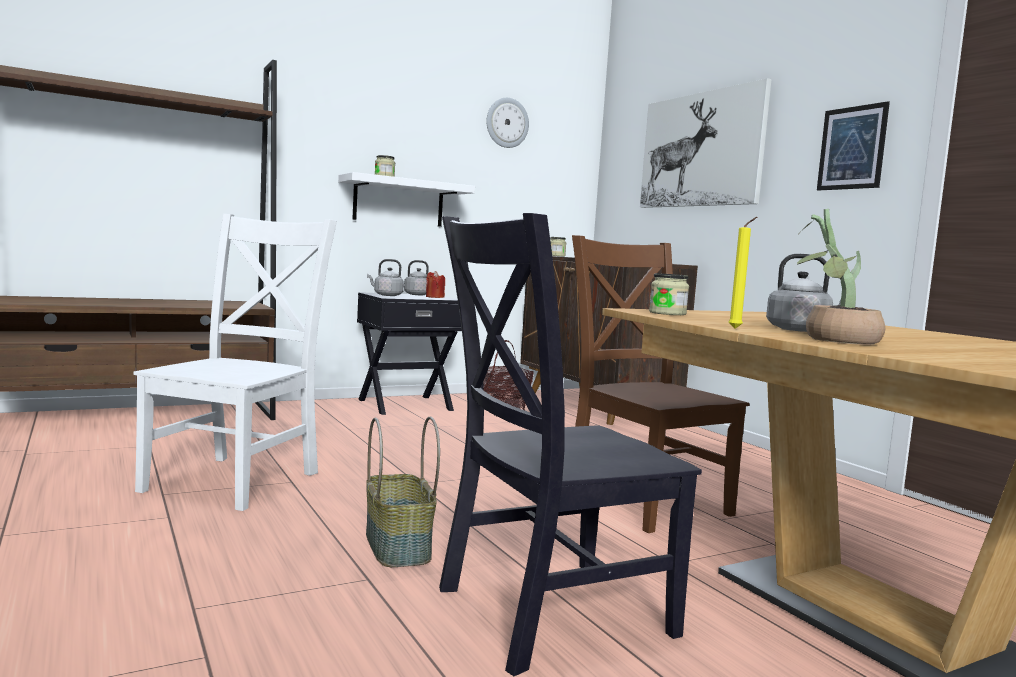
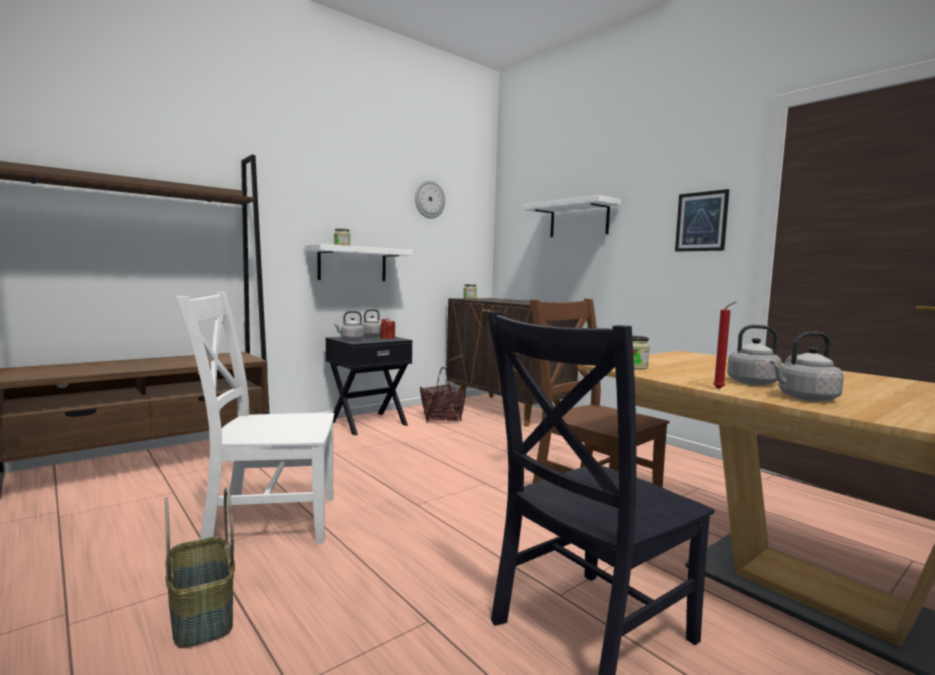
camera: 10 degrees left, 0 degrees up
(237, 480) = (266, 521): white chair -> white chair turned 105 degrees counterclockwise
(396, 546) = (433, 578): basket -> basket (200, 615)
(701, 150) = (579, 219): picture -> white shelf
(736, 329) = (720, 389): yellow candle -> red candle
(832, 340) = (805, 398): potted plant -> grey kettle

